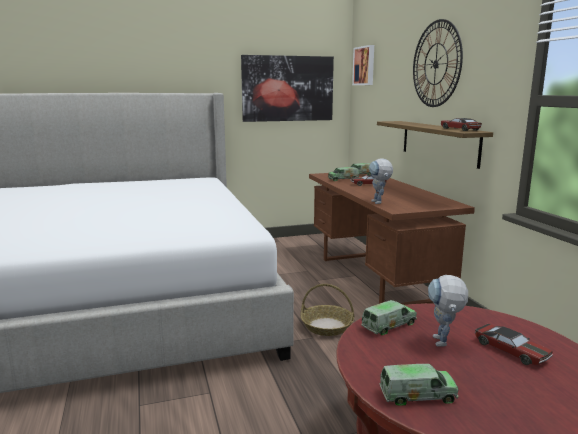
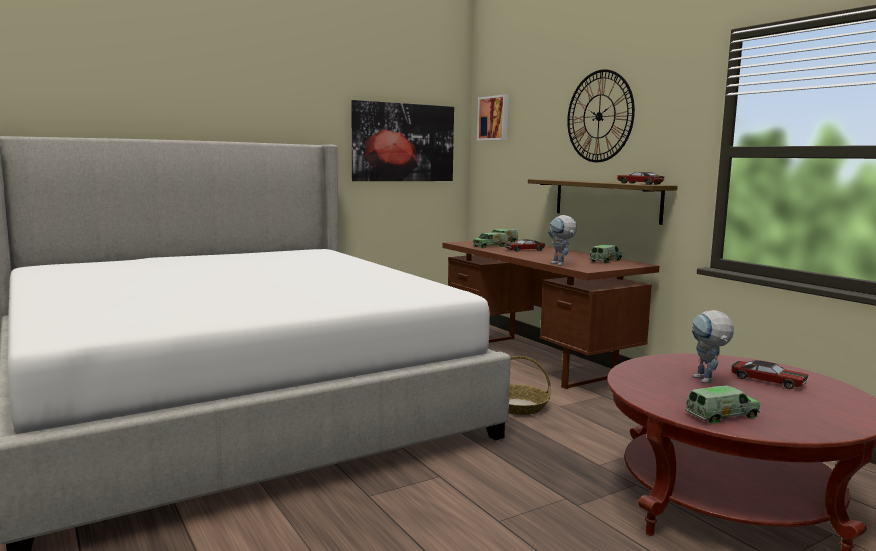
camera: 15 degrees left, 5 degrees down
(388, 325) = (644, 372): toy truck -> toy truck (605, 260)

